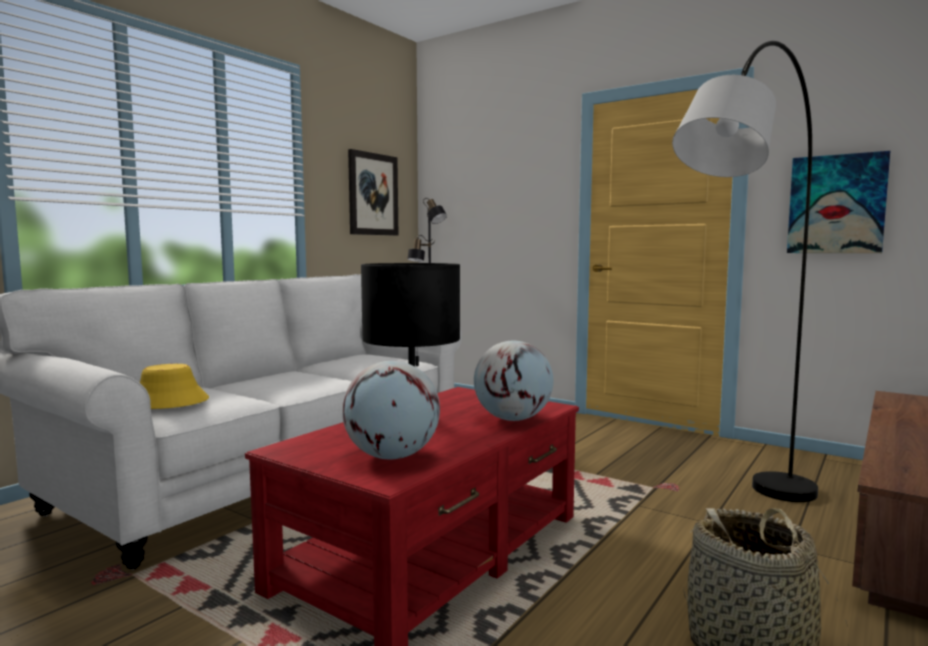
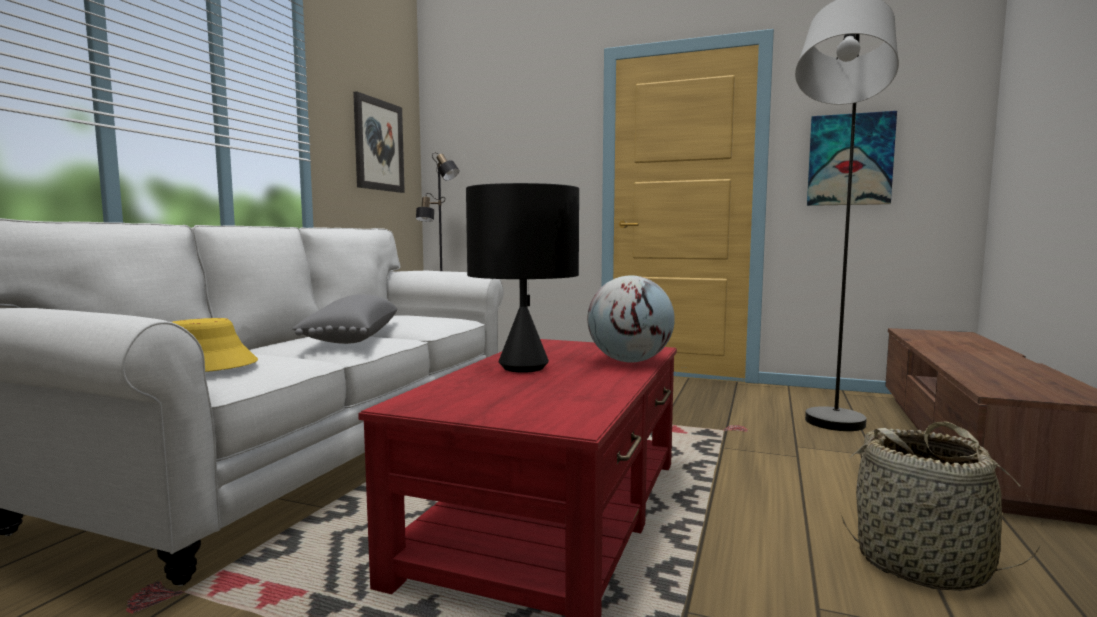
camera: 15 degrees left, 0 degrees up
(305, 378) = (350, 338): none -> grey pillow
(392, 456) = (547, 402): globe -> none

